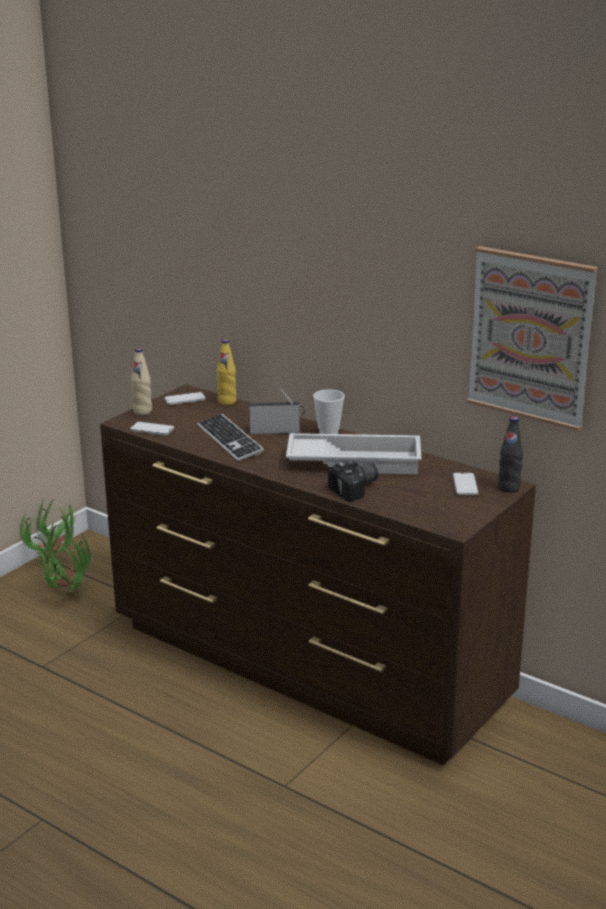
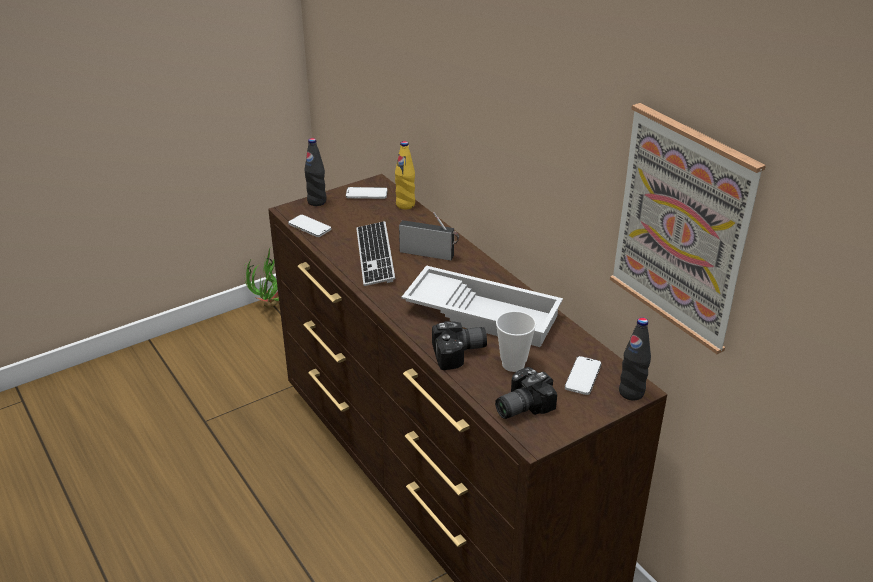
camera: 20 degrees right, 10 degrees up
(64, 597) = (263, 349): potted plant -> none
(142, 411) = (317, 201): beige bottle -> black bottle
(328, 433) = (480, 268): cup -> cup (513, 364)
(430, 511) = (520, 405): none -> camera

